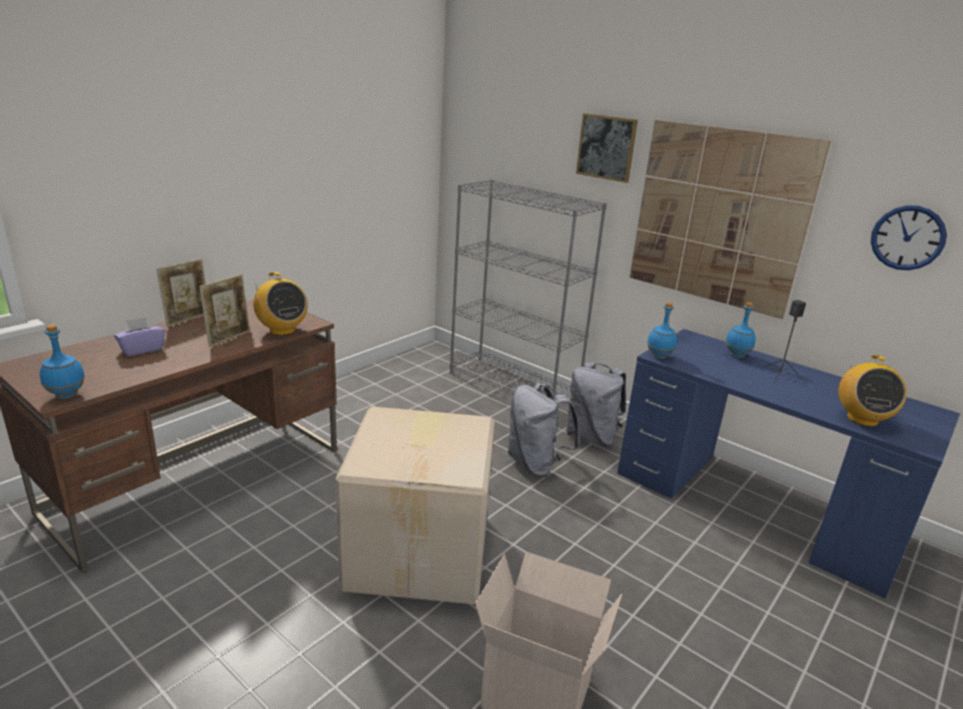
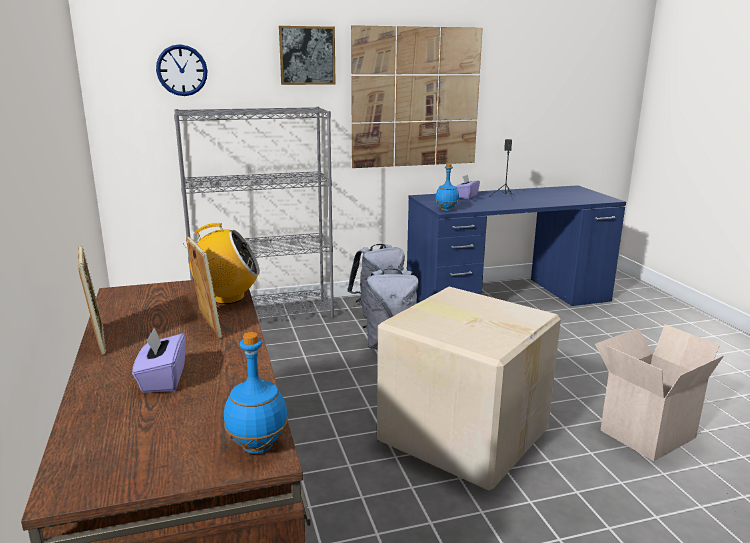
camera: 55 degrees left, 5 degrees down
(736, 355) = (466, 196): blue bottle -> purple tissue box
(861, 419) = (572, 199): radio -> none
(907, 238) = (533, 85): wall clock -> wall clock (182, 70)

